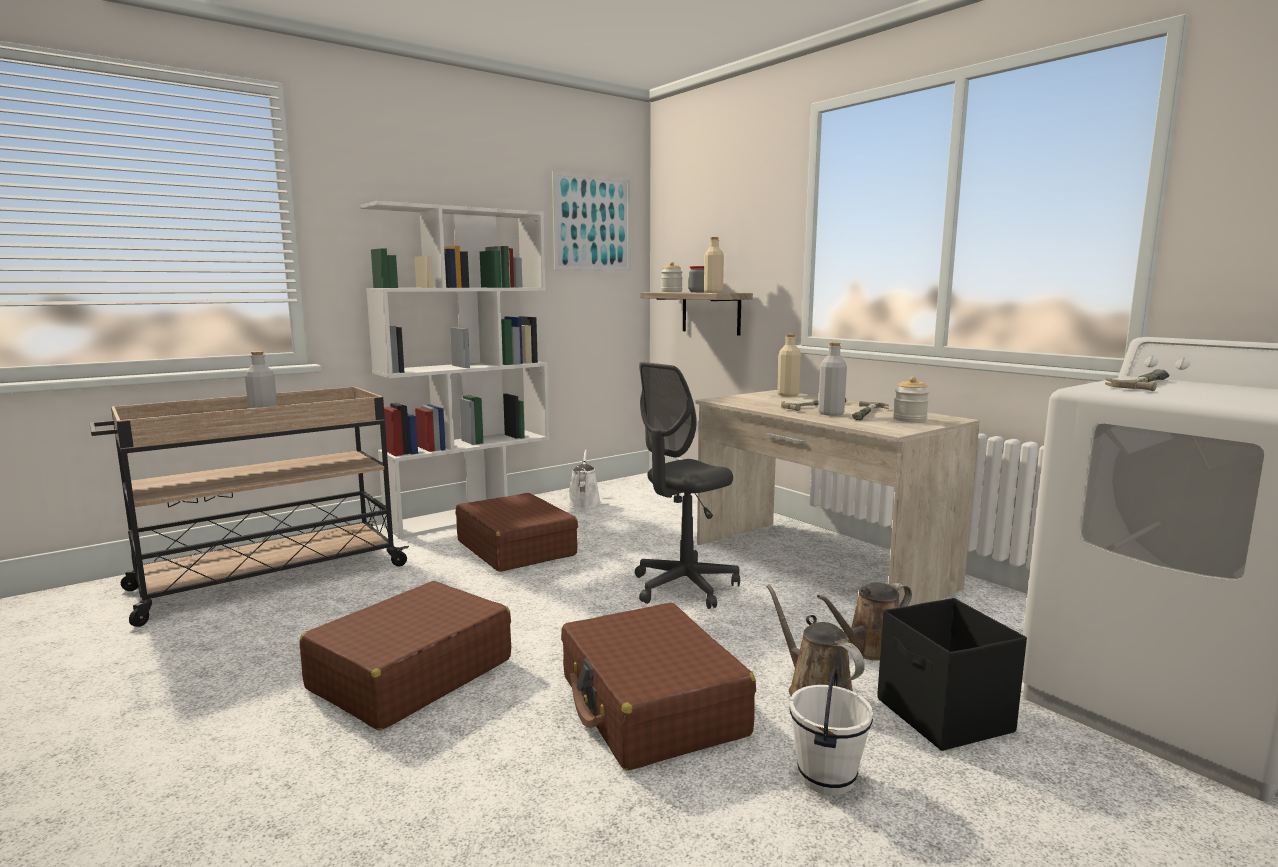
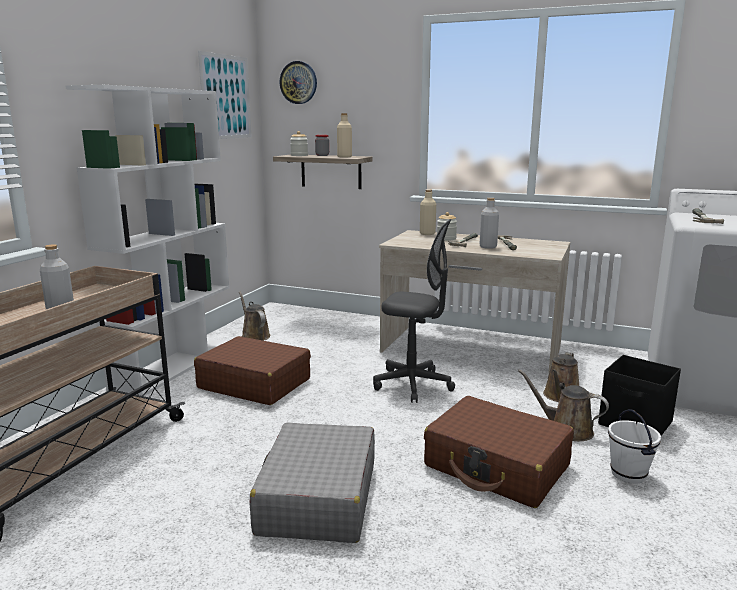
camera: 30 degrees left, 5 degrees up
(410, 674) = (317, 498): brown suitcase -> grey suitcase
(583, 502) = (254, 336): white watering can -> brown watering can
(684, 204) = (298, 82): none -> wall clock
(684, 587) = (413, 385): grey office chair -> grey office chair turned 90 degrees counterclockwise
(909, 419) = (538, 246): jar -> jar (446, 238)

